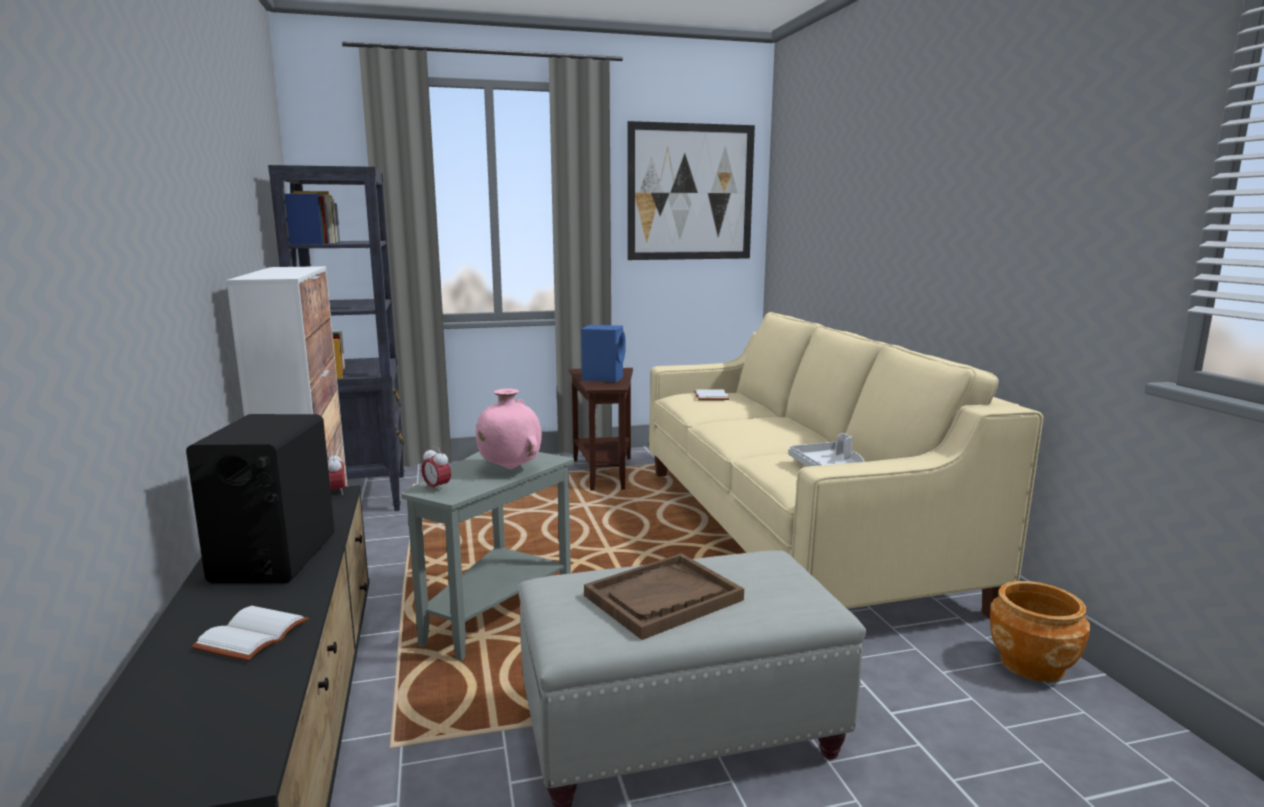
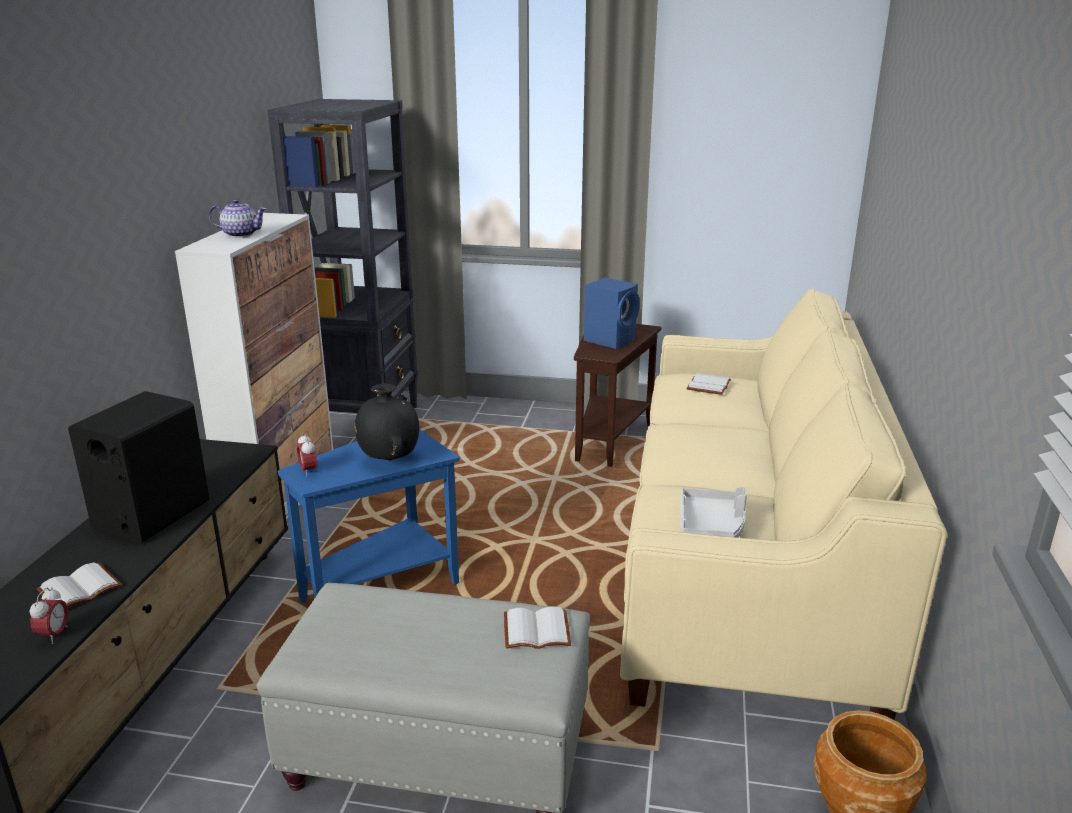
camera: 25 degrees right, 10 degrees up
(280, 272) = (240, 234): none -> teapot
(338, 492) = (253, 450): alarm clock -> alarm clock (54, 635)
(496, 613) = (383, 585): grey side table -> blue side table
(509, 469) = (389, 459): pink vase -> black vase
(663, 598) = (412, 637): brown tray -> none
(690, 192) = (762, 118): picture -> none
(765, 567) = (537, 629): none -> white book

